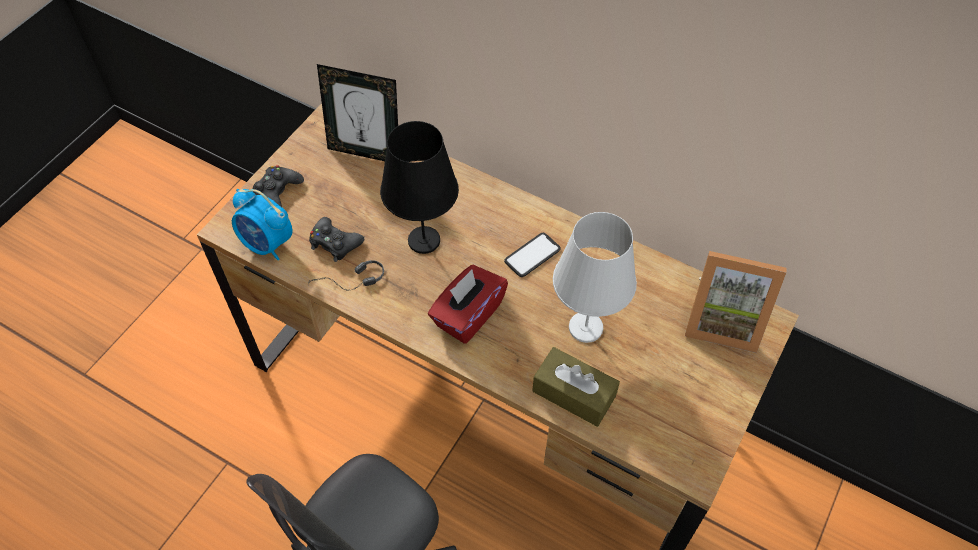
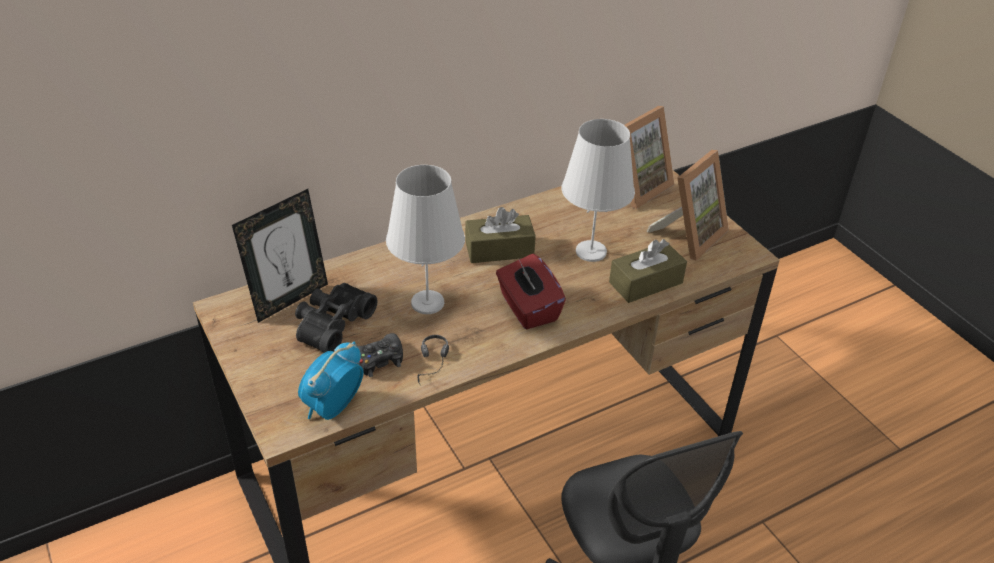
camera: 60 degrees left, 15 degrees down
(267, 244) = (333, 407): alarm clock -> alarm clock turned 150 degrees clockwise
(277, 192) = (274, 377): black game controller -> none
(355, 192) = (331, 324): none -> black binoculars
(424, 241) = (428, 303): black table lamp -> white table lamp
(532, 255) = (499, 249): phone -> brown tissue box
(680, 402) = (689, 236): none -> picture frame

